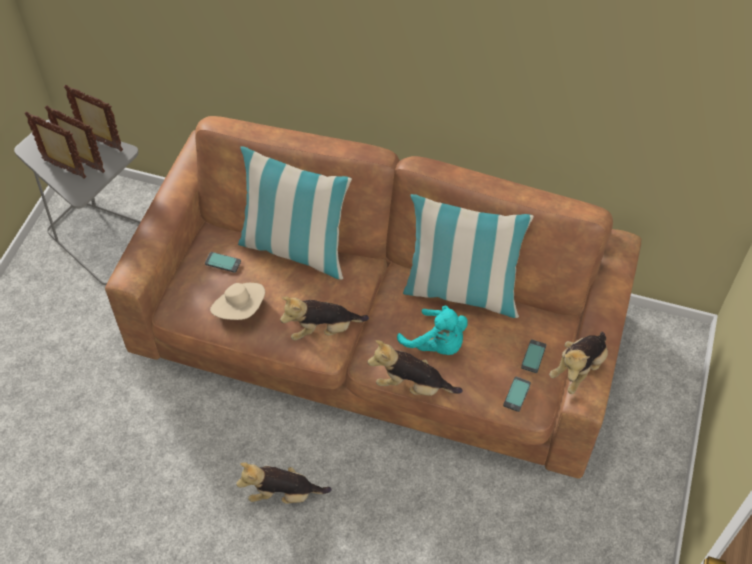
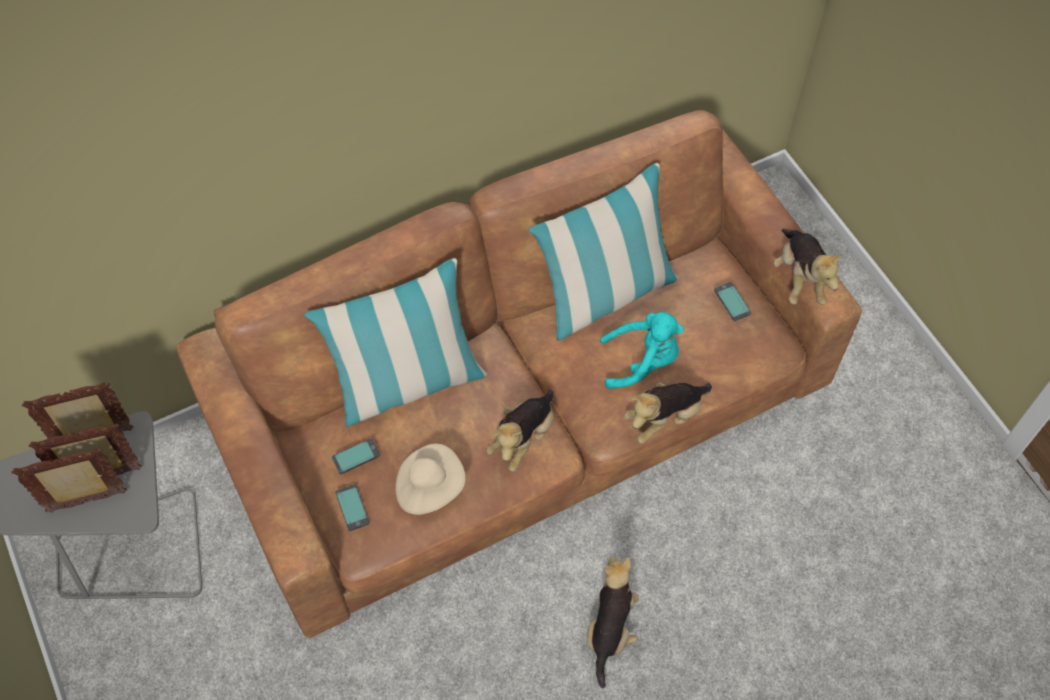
camera: 45 degrees left, 5 degrees up
(283, 494) = (610, 629): plush toy -> plush toy turned 150 degrees clockwise
(517, 394) = (757, 347): phone -> phone (352, 508)

